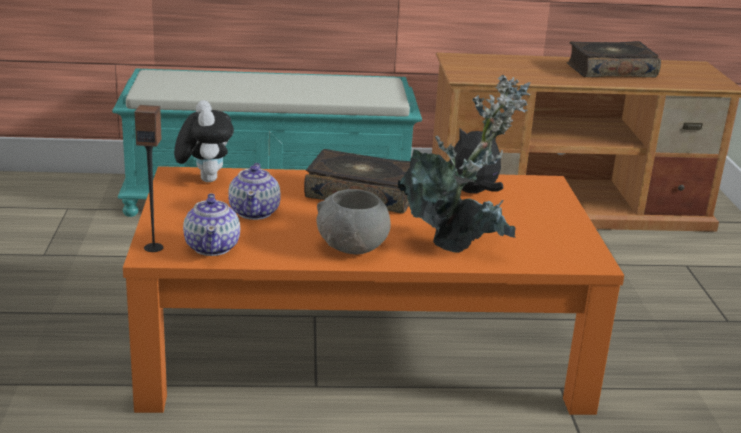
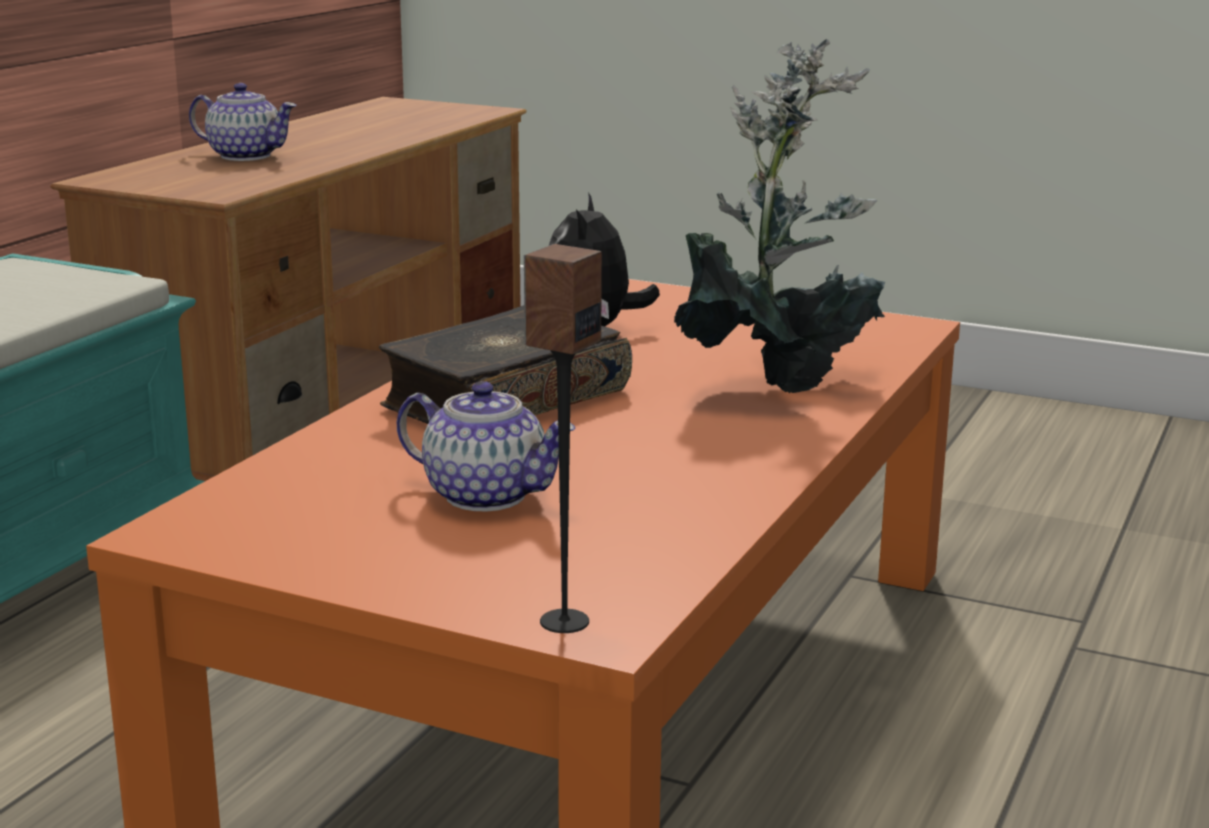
camera: 60 degrees left, 5 degrees down
(204, 179) = (243, 509): plush toy -> none
(213, 247) = (619, 562): teapot -> teapot (245, 156)
(353, 247) = (731, 449): grey bowl -> none
(610, 71) = (341, 132): book -> none

